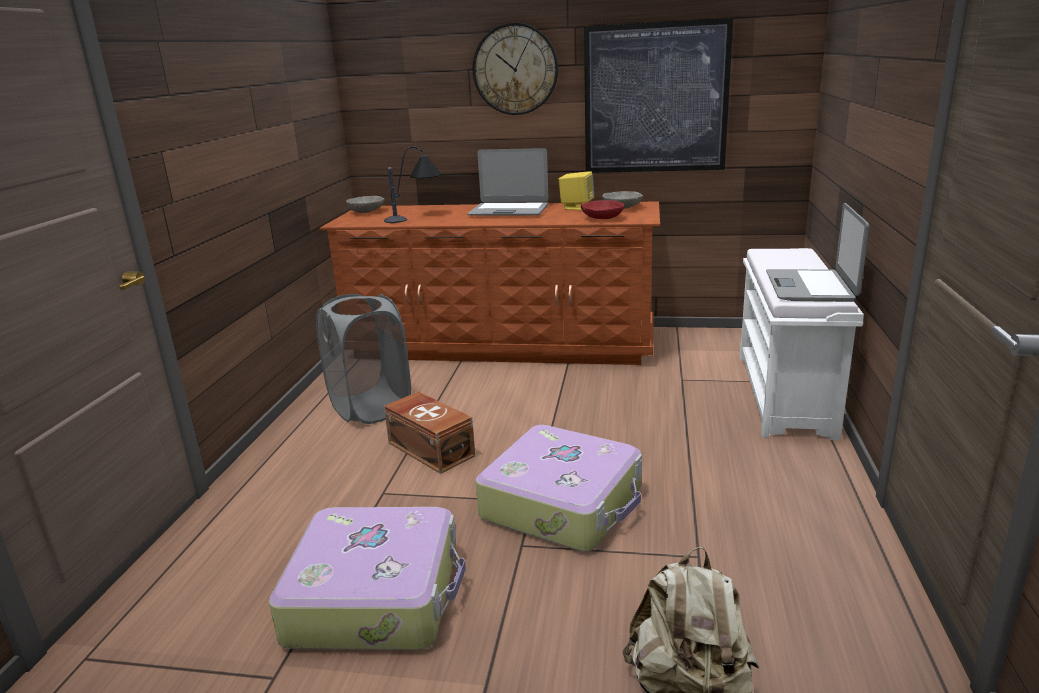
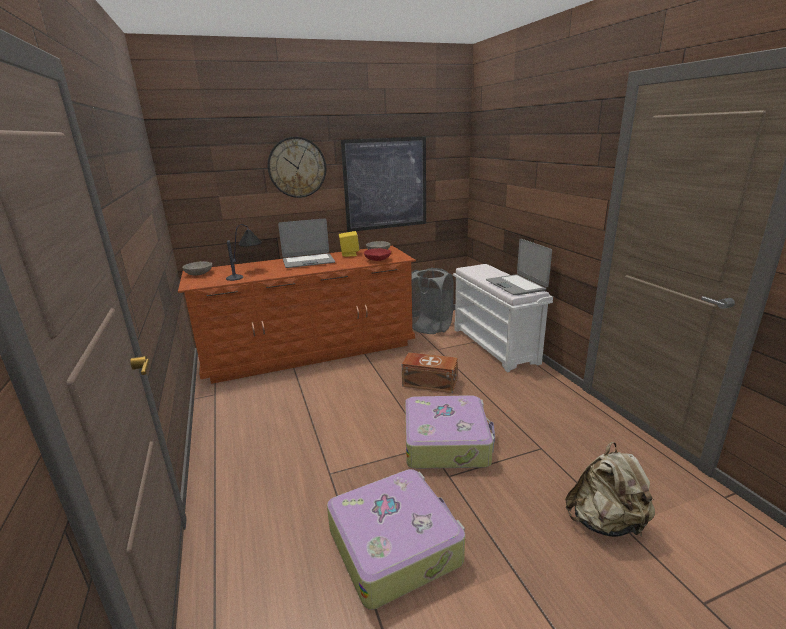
camera: 30 degrees left, 0 degrees up
(370, 407) = (260, 416): grey laundry basket -> grey laundry basket (430, 327)
(431, 448) = (332, 432): brown storage box -> brown storage box (429, 382)

